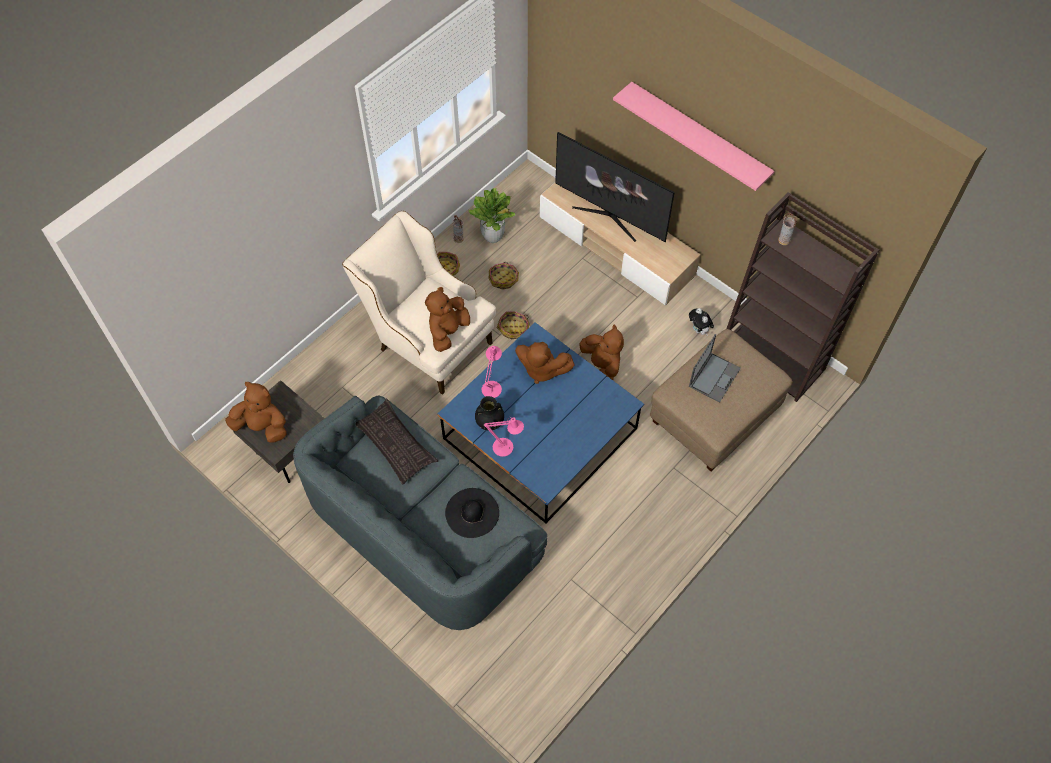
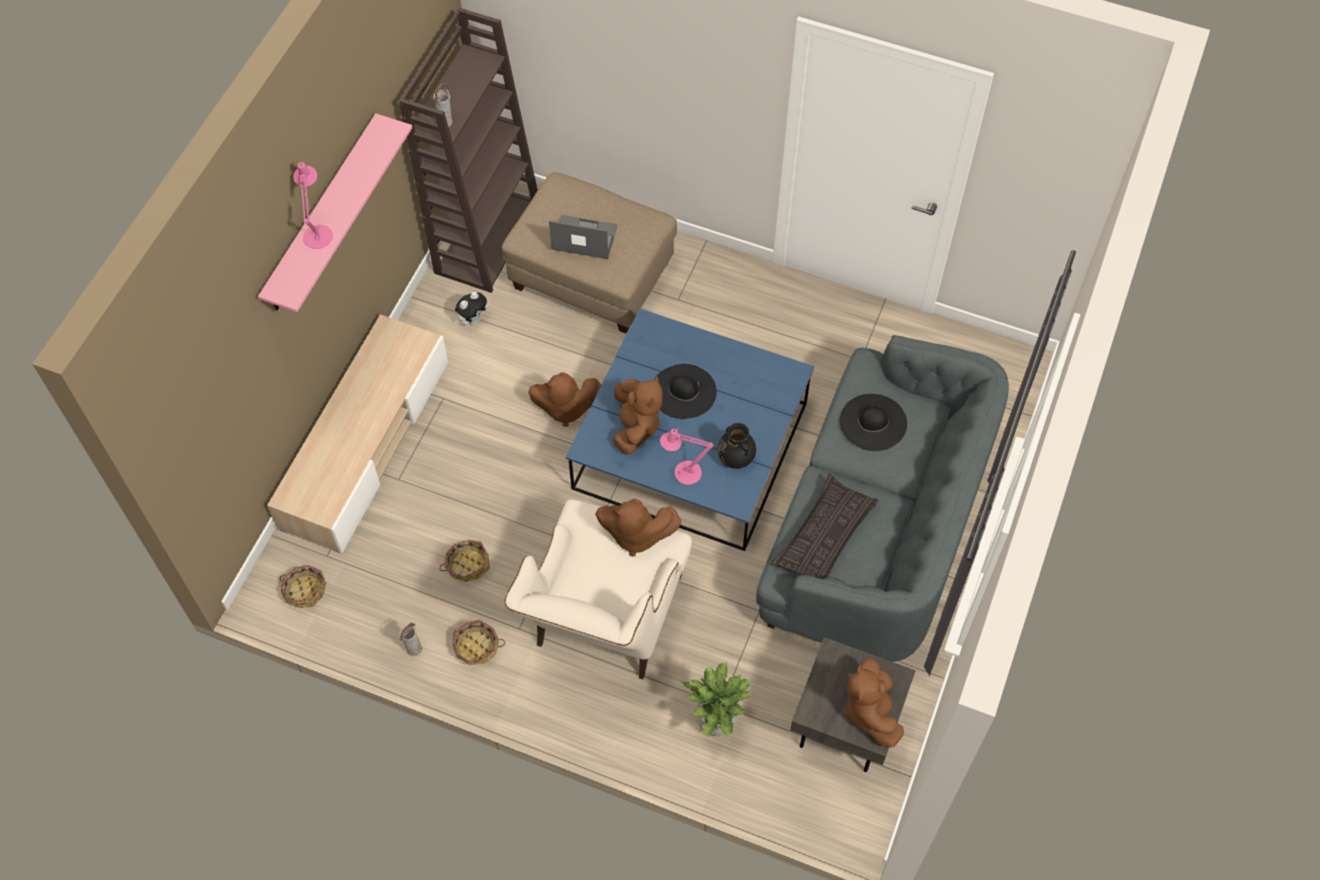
camera: 110 degrees left, 0 degrees up
(493, 237) = (395, 604): potted plant -> potted plant (715, 723)
(506, 448) = (762, 430): pink table lamp -> pink table lamp (318, 233)
(514, 328) = (546, 525): basket -> basket (305, 590)
(559, 408) = (683, 391): none -> black hat
(602, 365) = (565, 408): brown plush toy -> brown plush toy turned 135 degrees counterclockwise
(609, 216) = (346, 432): television -> none

